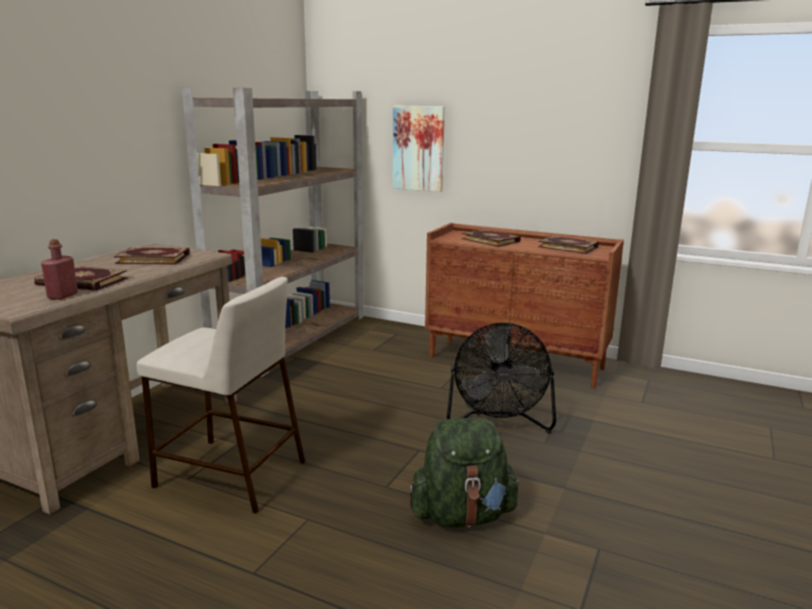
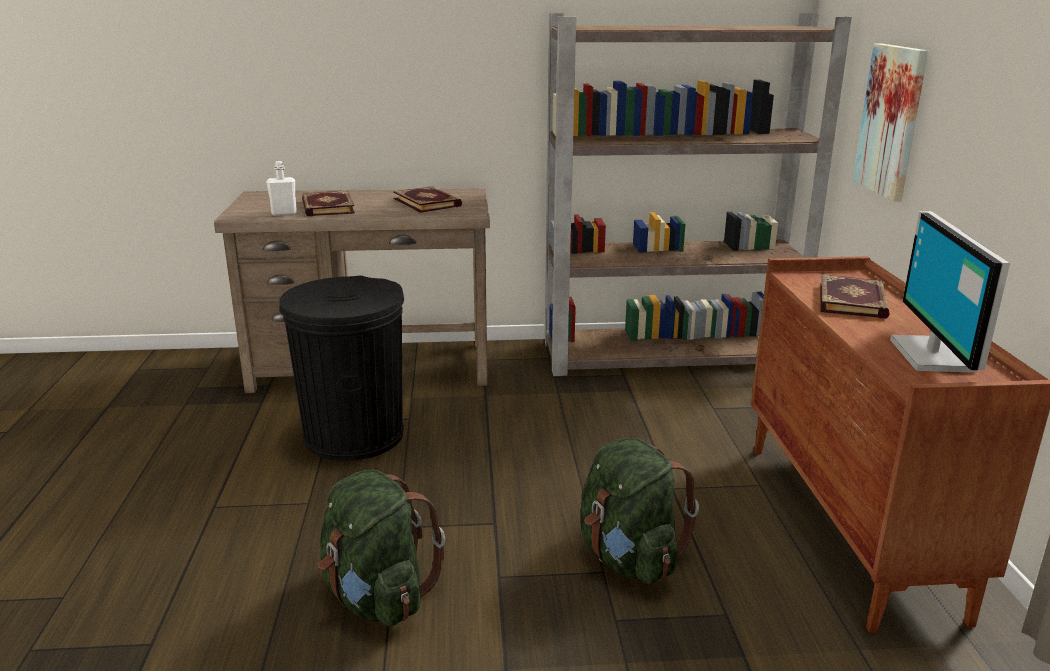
camera: 60 degrees right, 5 degrees up
(62, 296) = (284, 213): red bottle -> white bottle
(229, 474) = (353, 435): beige stool -> black trash can
(494, 421) = (629, 558): black fan -> green backpack
(568, 247) = (935, 355): book -> monitor

